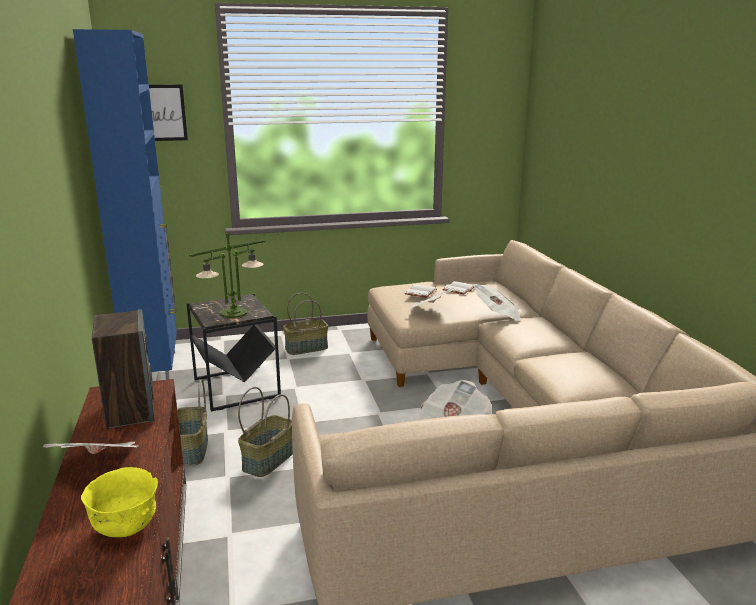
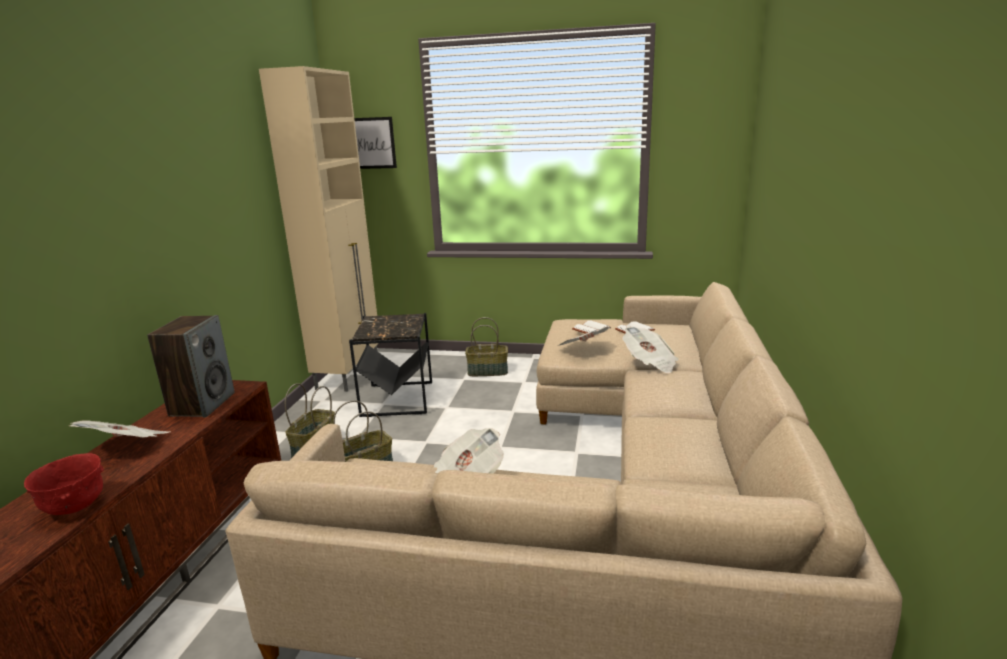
camera: 25 degrees right, 0 degrees up
(126, 528) = (75, 507): yellow bowl -> red bowl
(155, 371) = (349, 373): blue cabinet -> beige cabinet
(233, 313) = (387, 329): table lamp -> none

